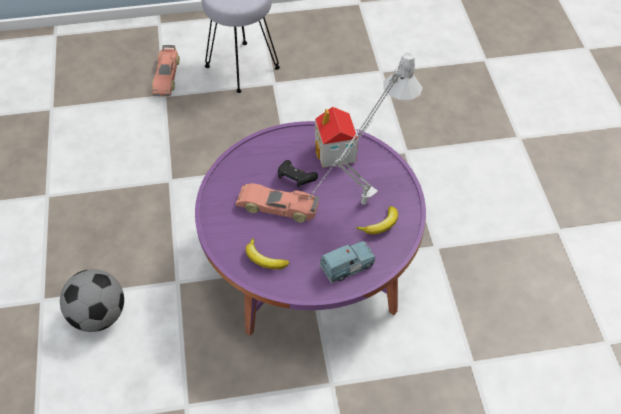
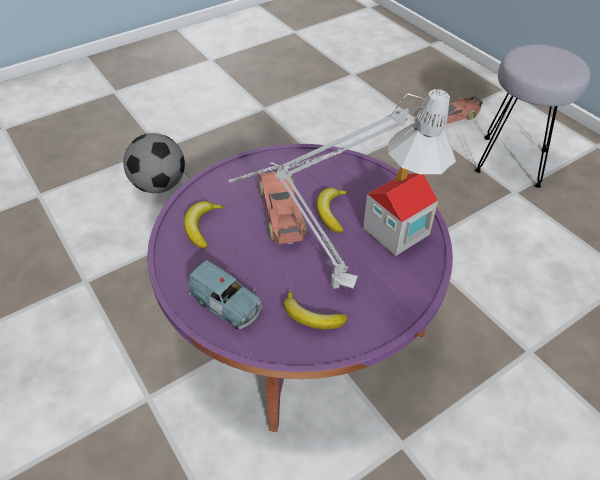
camera: 65 degrees right, 5 degrees down
(295, 179) = (331, 212): black game controller -> banana

